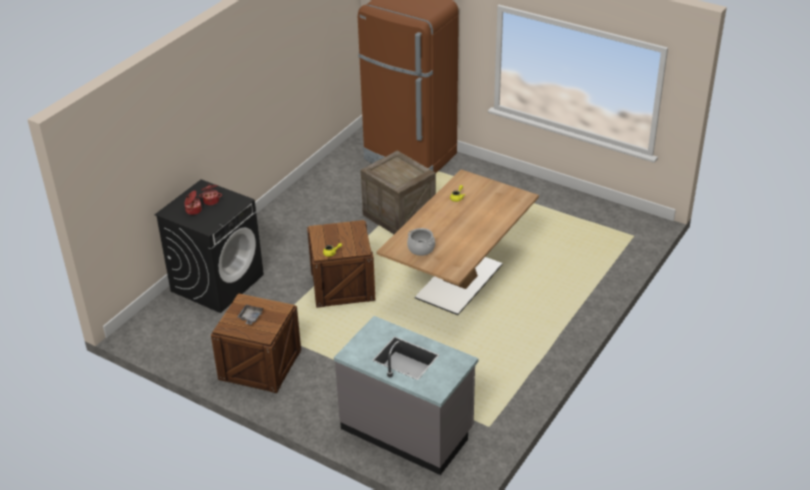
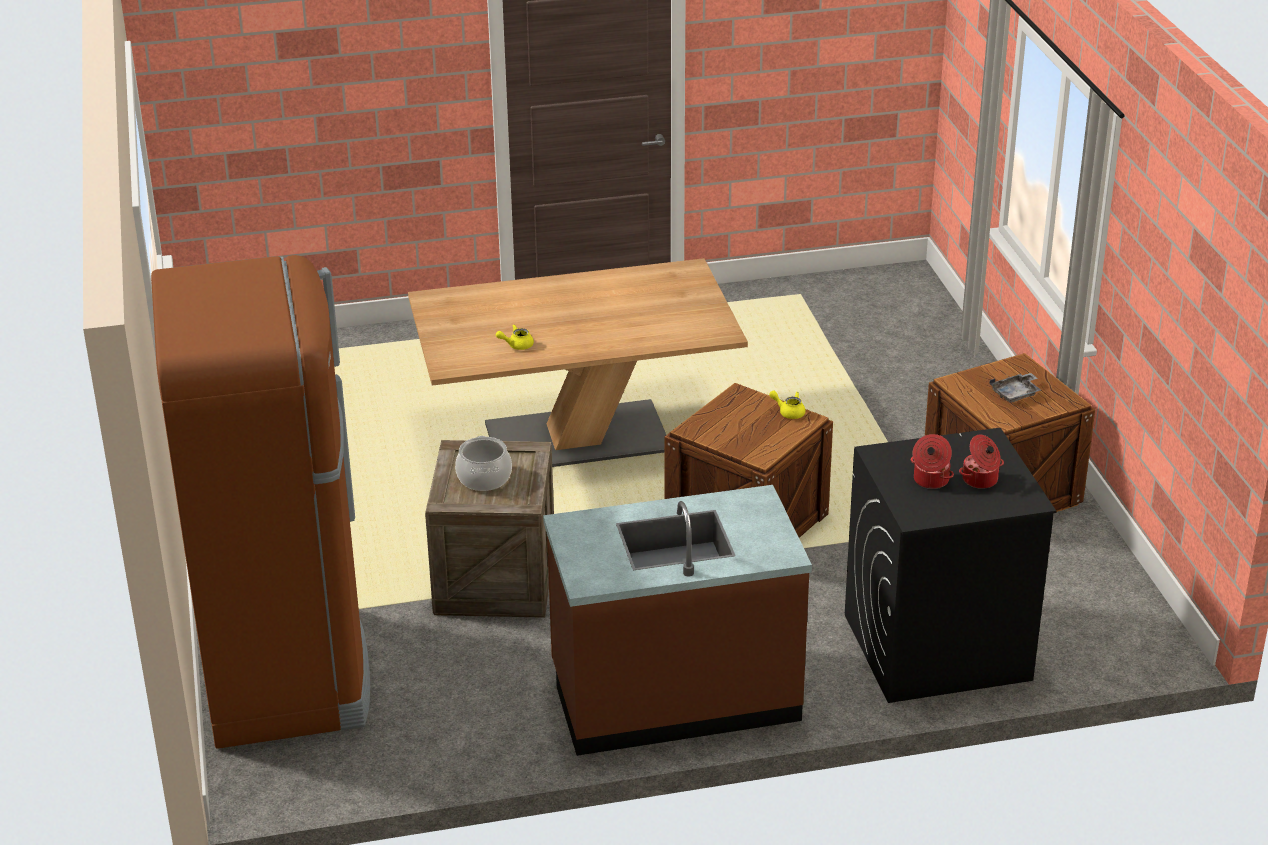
camera: 135 degrees left, 5 degrees down
(286, 217) = (674, 695): none -> brown counter
(407, 429) = (895, 337): grey counter -> none
(421, 248) = (682, 313): cooking pot -> cooking pot (483, 478)

